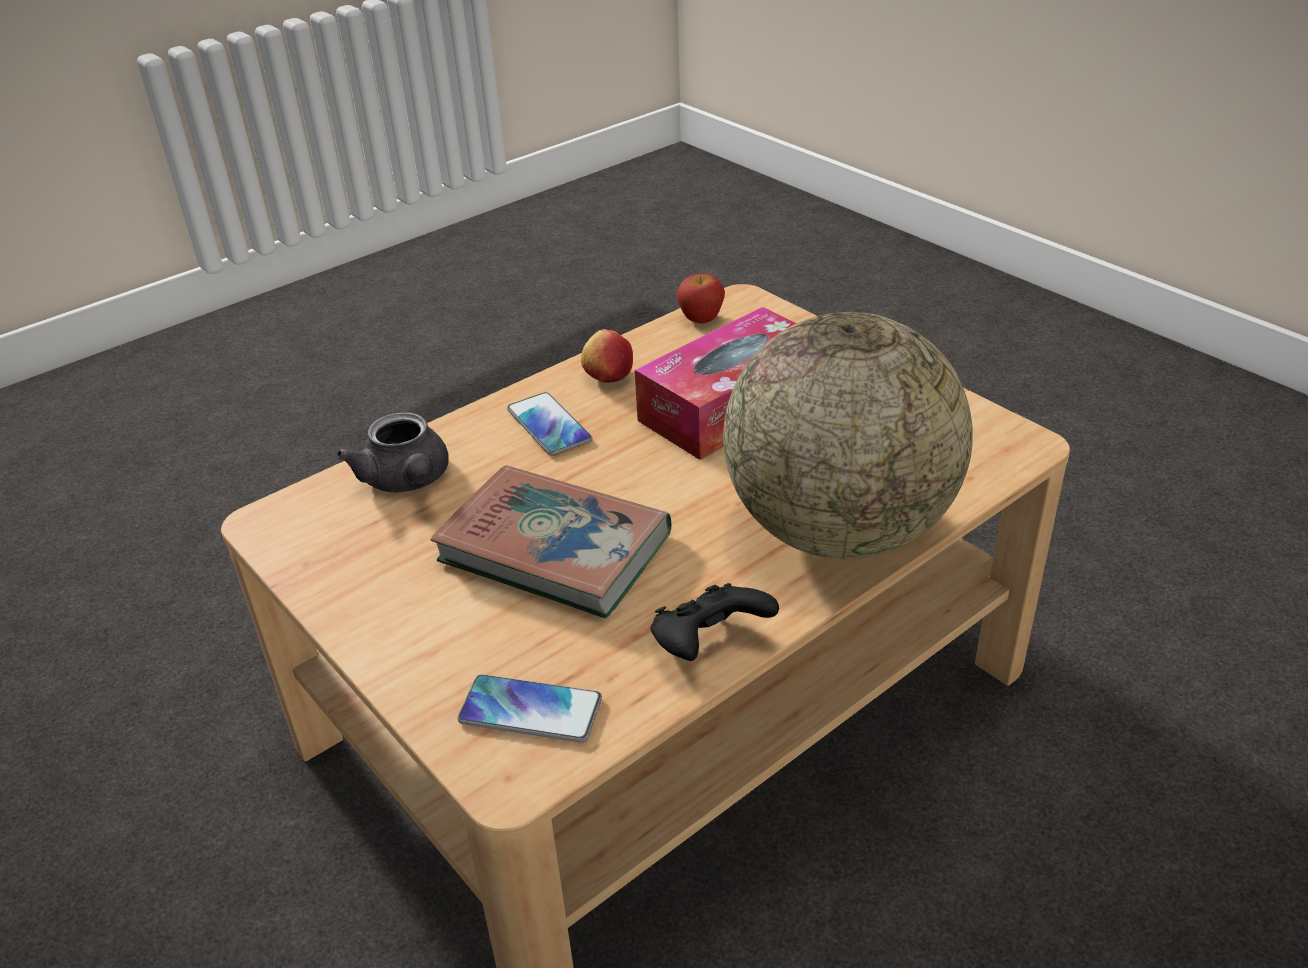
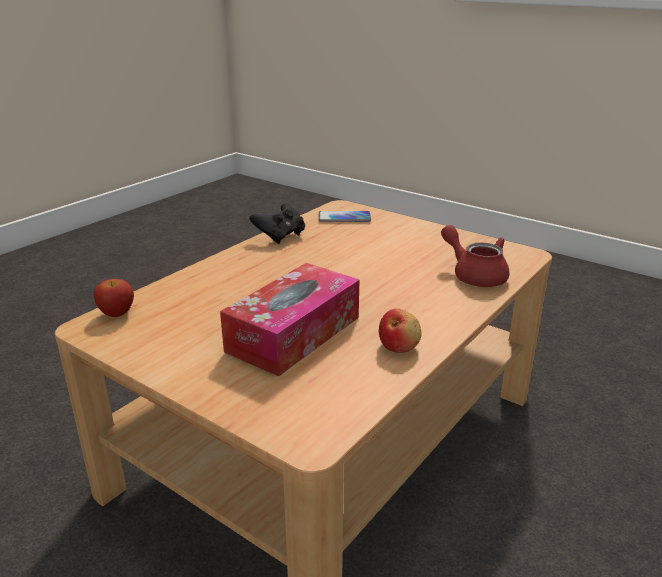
camera: 165 degrees right, 10 degrees down
(407, 481) = (475, 275): grey teapot -> red teapot
(549, 425) = (417, 309): phone -> none
(555, 549) = (368, 256): book -> none
(701, 318) = (345, 412): apple -> apple (117, 313)
(839, 530) = (219, 275): globe -> none

